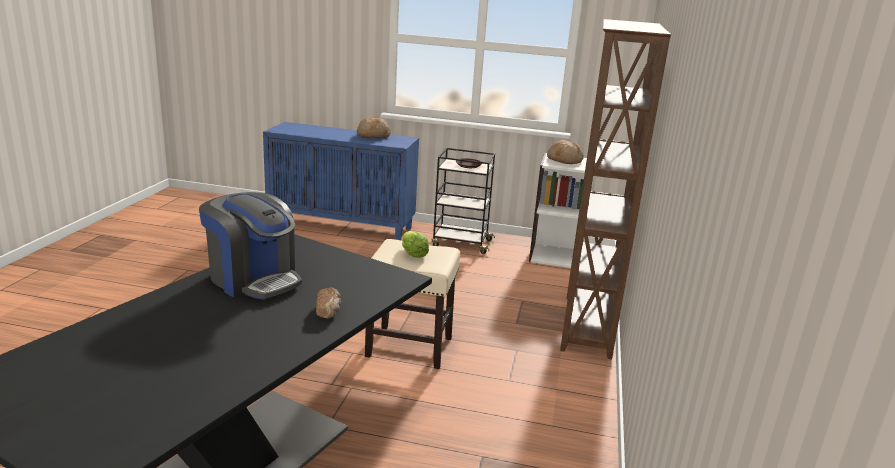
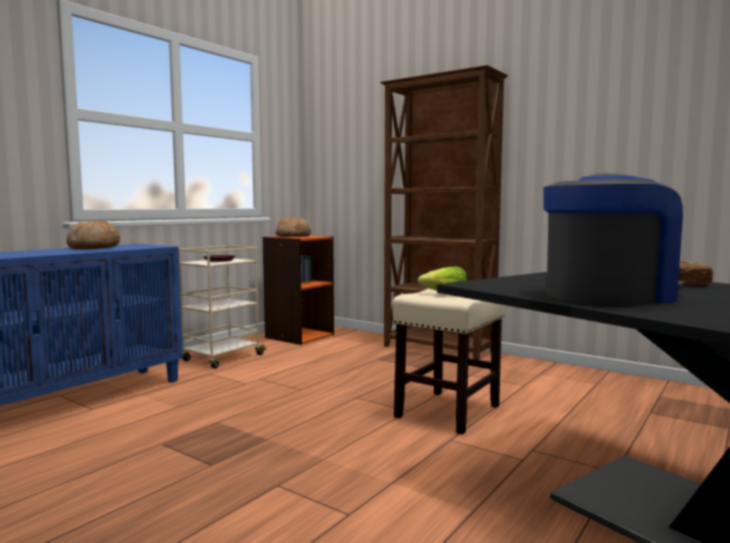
camera: 65 degrees left, 15 degrees down
(461, 243) = (222, 358): black cart -> beige cart
(555, 256) = (299, 336): white bookcase -> orange bookcase

